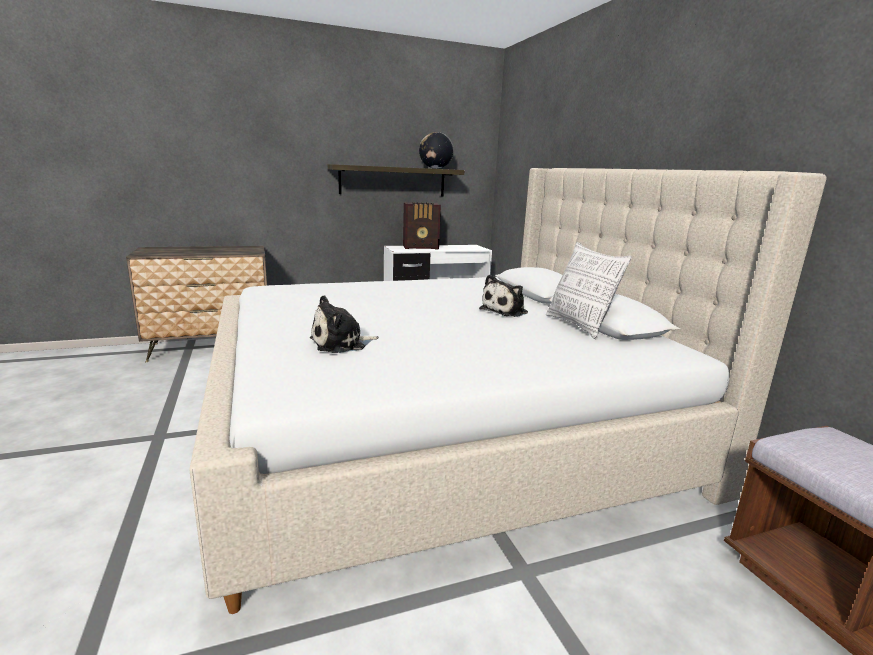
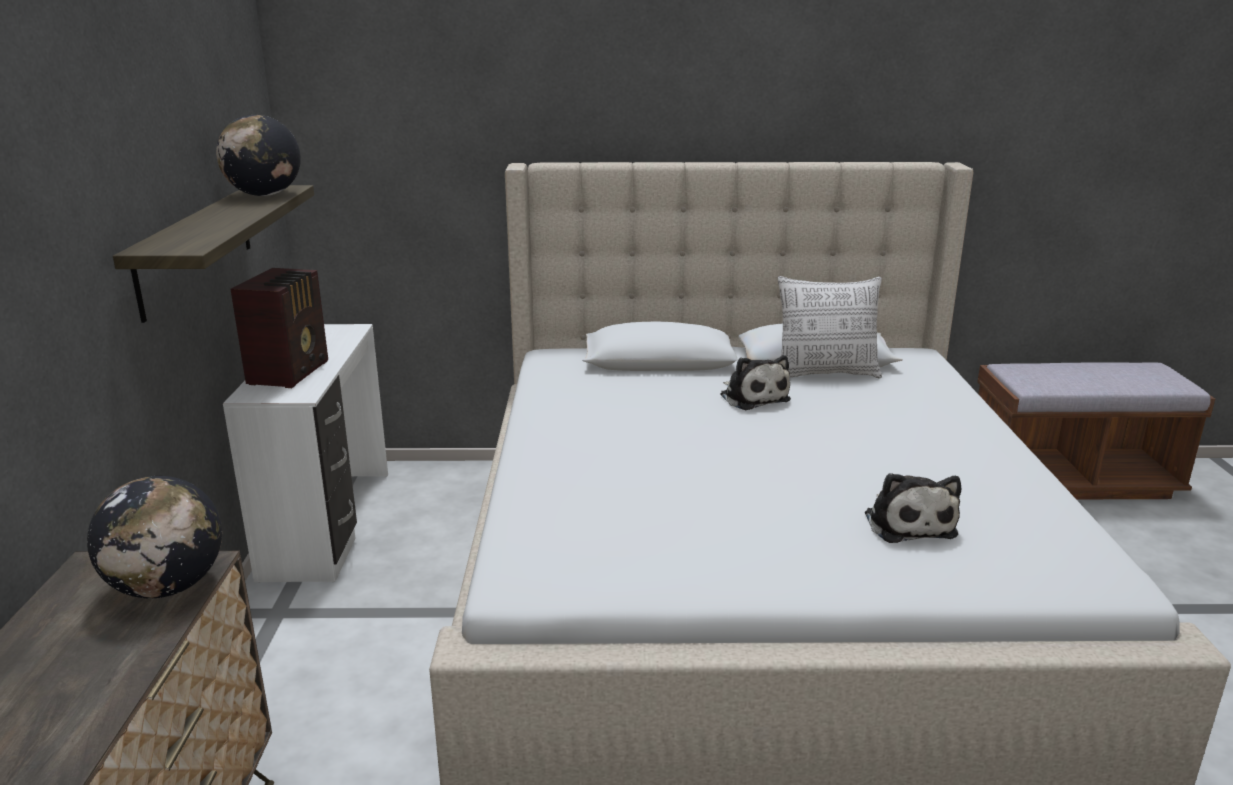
camera: 70 degrees left, 5 degrees up
(240, 252) = (167, 587): none -> globe

